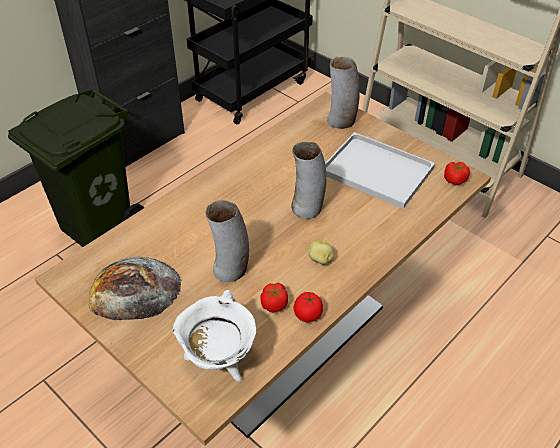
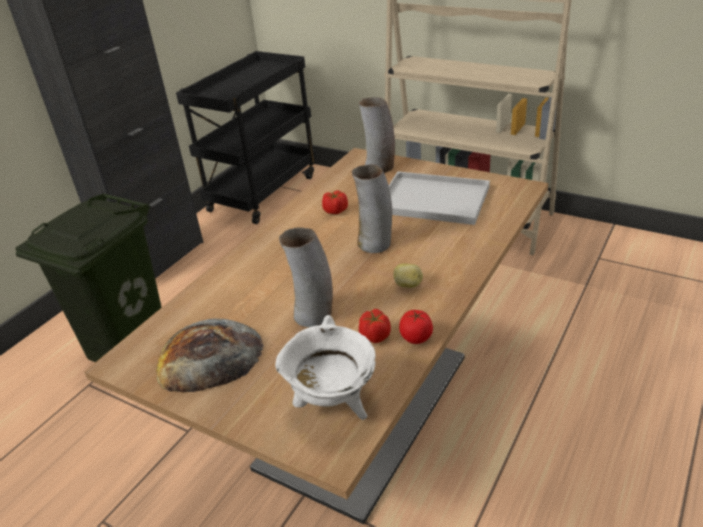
camera: 10 degrees left, 10 degrees down
(455, 180) = (515, 192): tomato -> tomato (335, 211)

